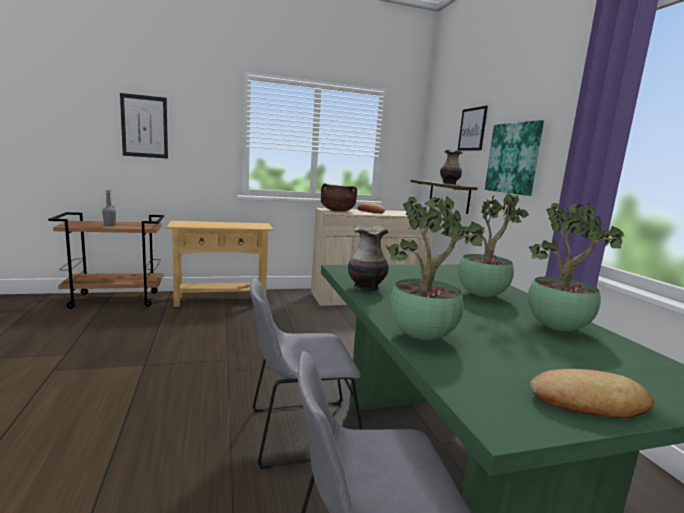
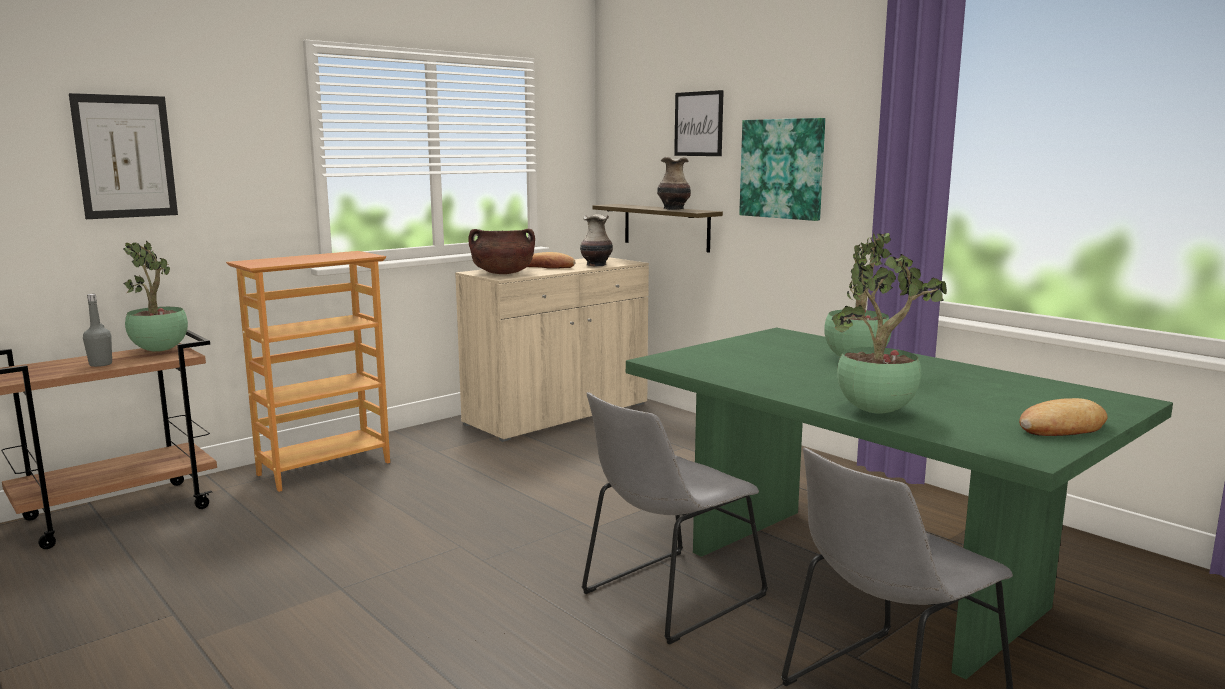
camera: 25 degrees left, 0 degrees up
(221, 300) = (324, 468): beige console table -> bookcase
(365, 288) = (734, 378): vase -> vase (596, 265)
(558, 329) = (967, 378): potted plant -> potted plant (161, 351)

